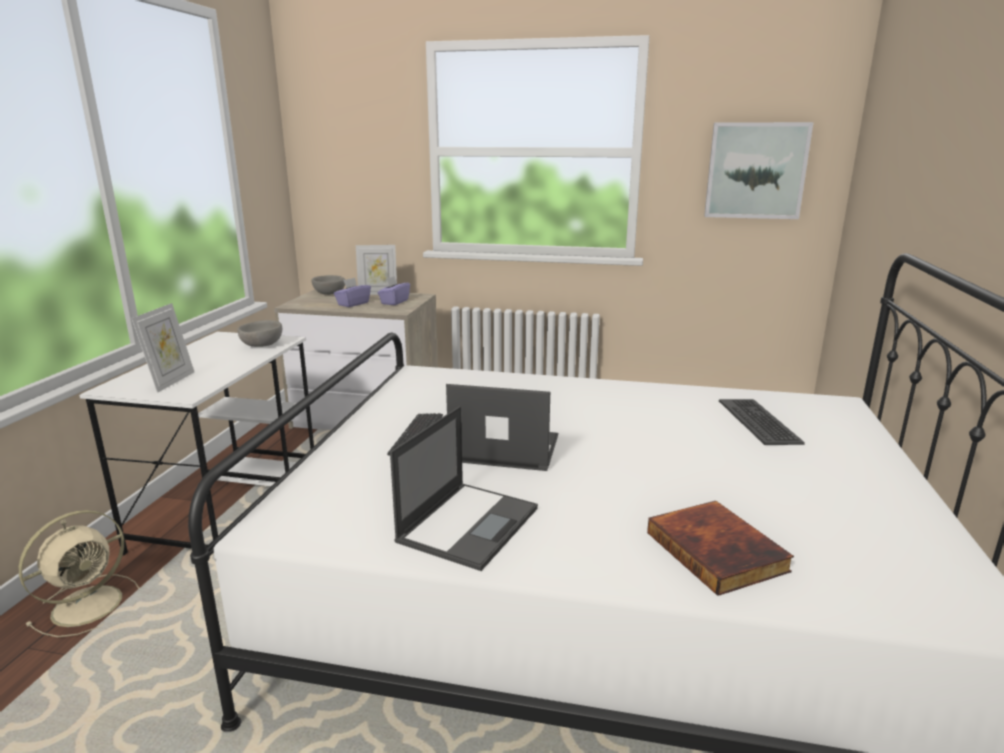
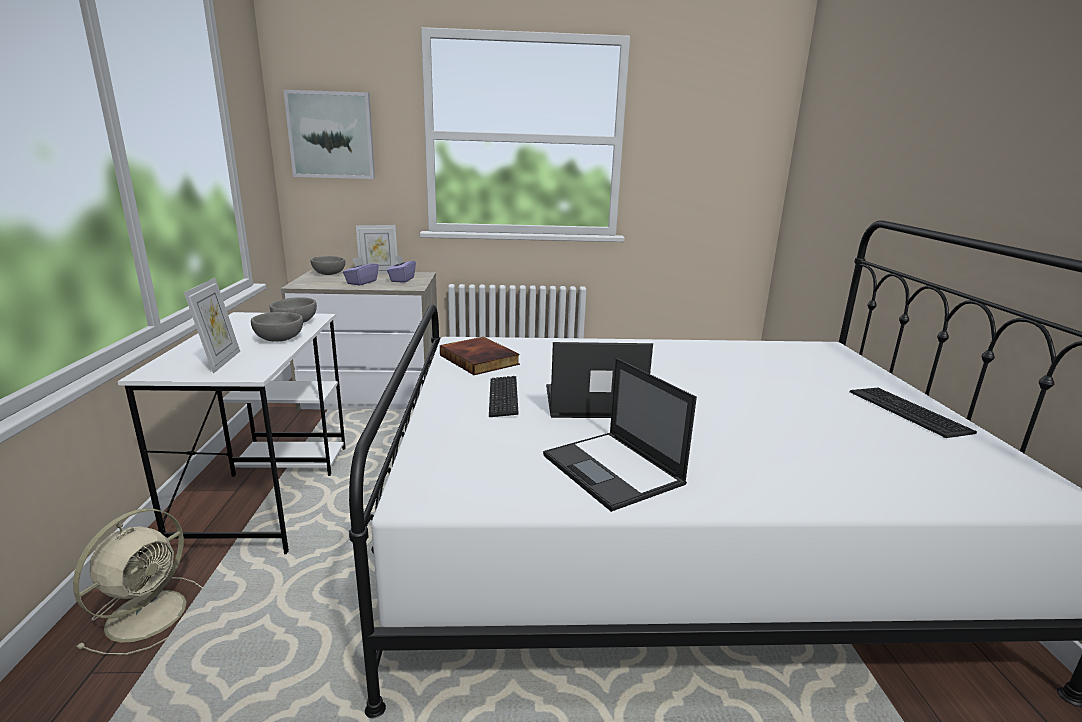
camera: 15 degrees left, 0 degrees up
(235, 361) = (278, 339): none -> grey bowl
(469, 523) = (613, 470): laptop -> laptop turned 135 degrees clockwise
(718, 551) = (836, 469): book -> book (480, 359)
(756, 171) = (717, 159): picture -> picture (331, 135)
(759, 422) = (782, 365): keyboard -> keyboard (909, 412)

